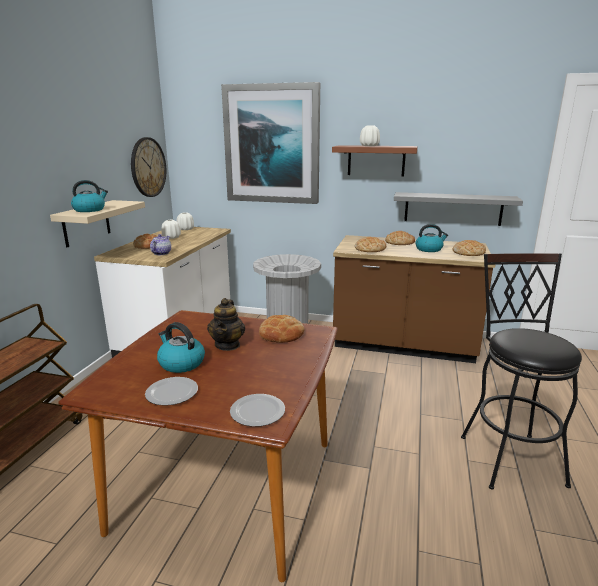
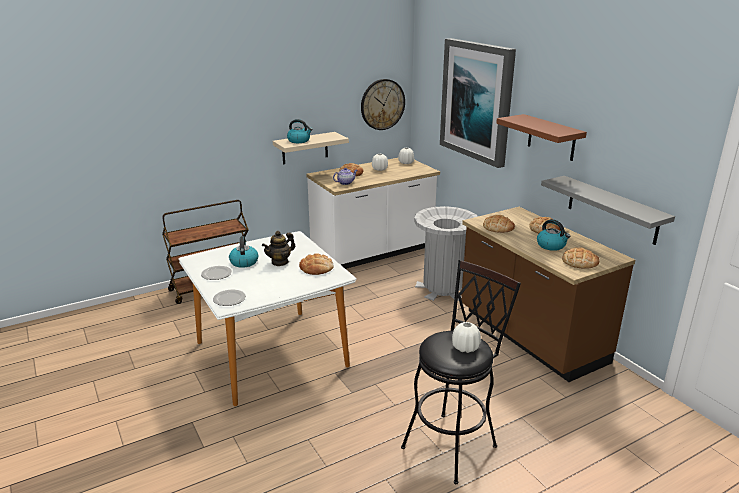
camera: 45 degrees right, 5 degrees up
(228, 484) = (272, 354): brown dining table -> white dining table
(369, 146) = (532, 123): white vase -> white vase (465, 347)

